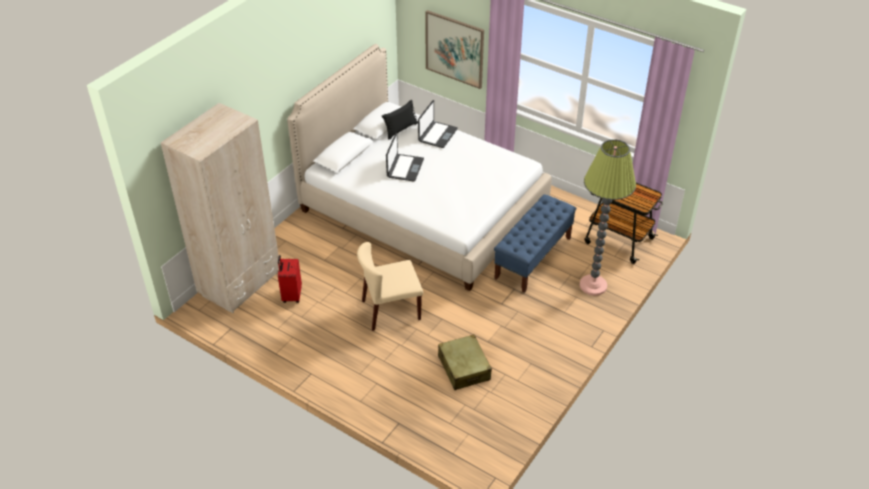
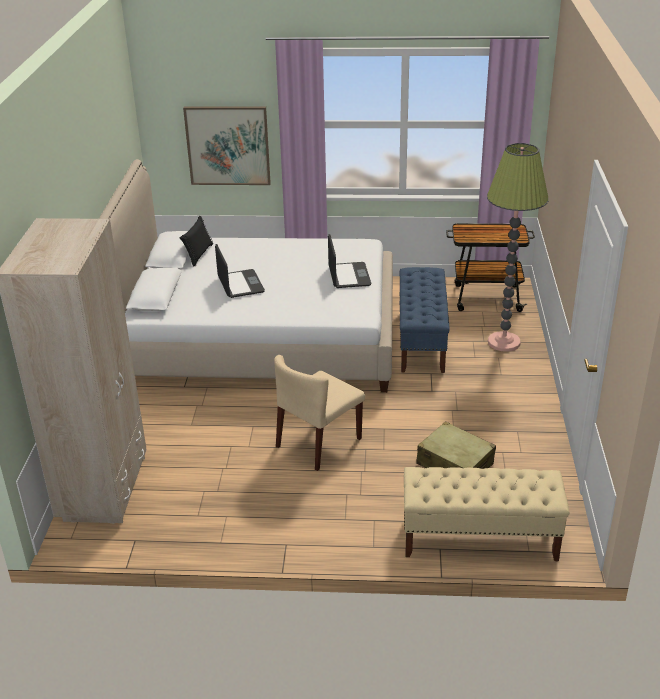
camera: 30 degrees left, 10 degrees down
(291, 295) = (183, 475): red suitcase -> none
(429, 429) = (479, 539): none -> beige bench
(437, 135) = (245, 247): laptop -> laptop (348, 276)

